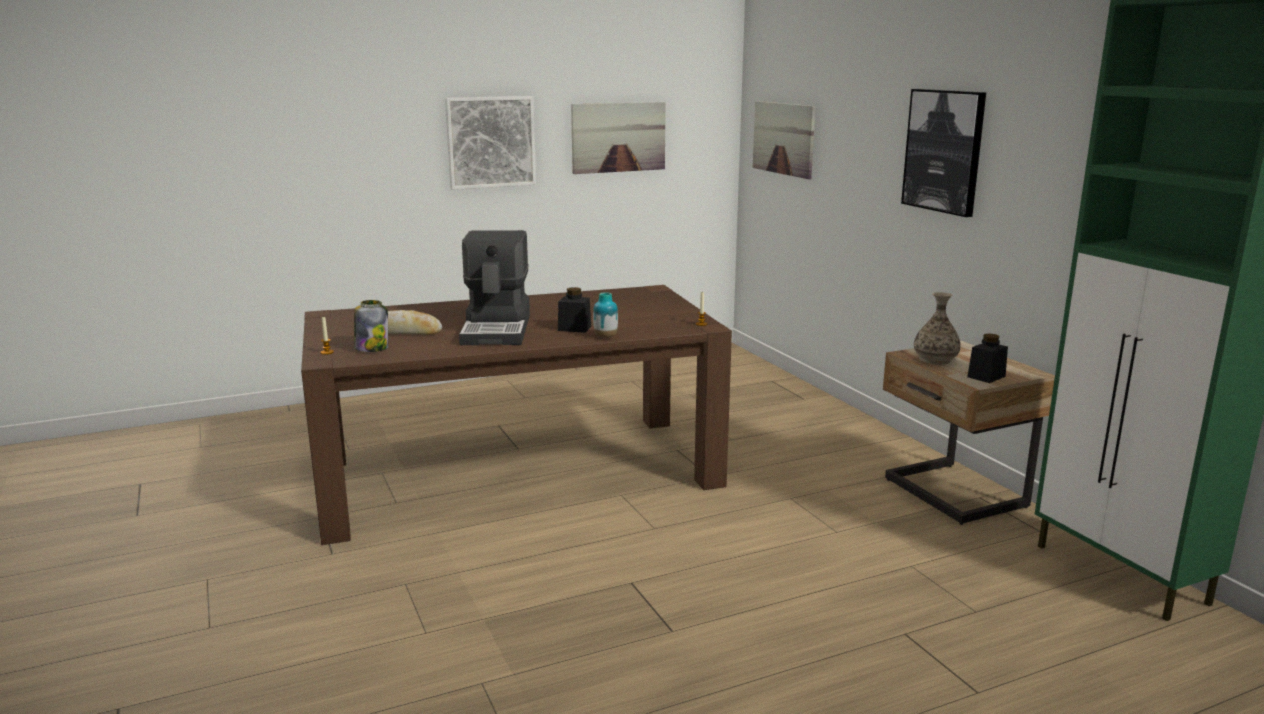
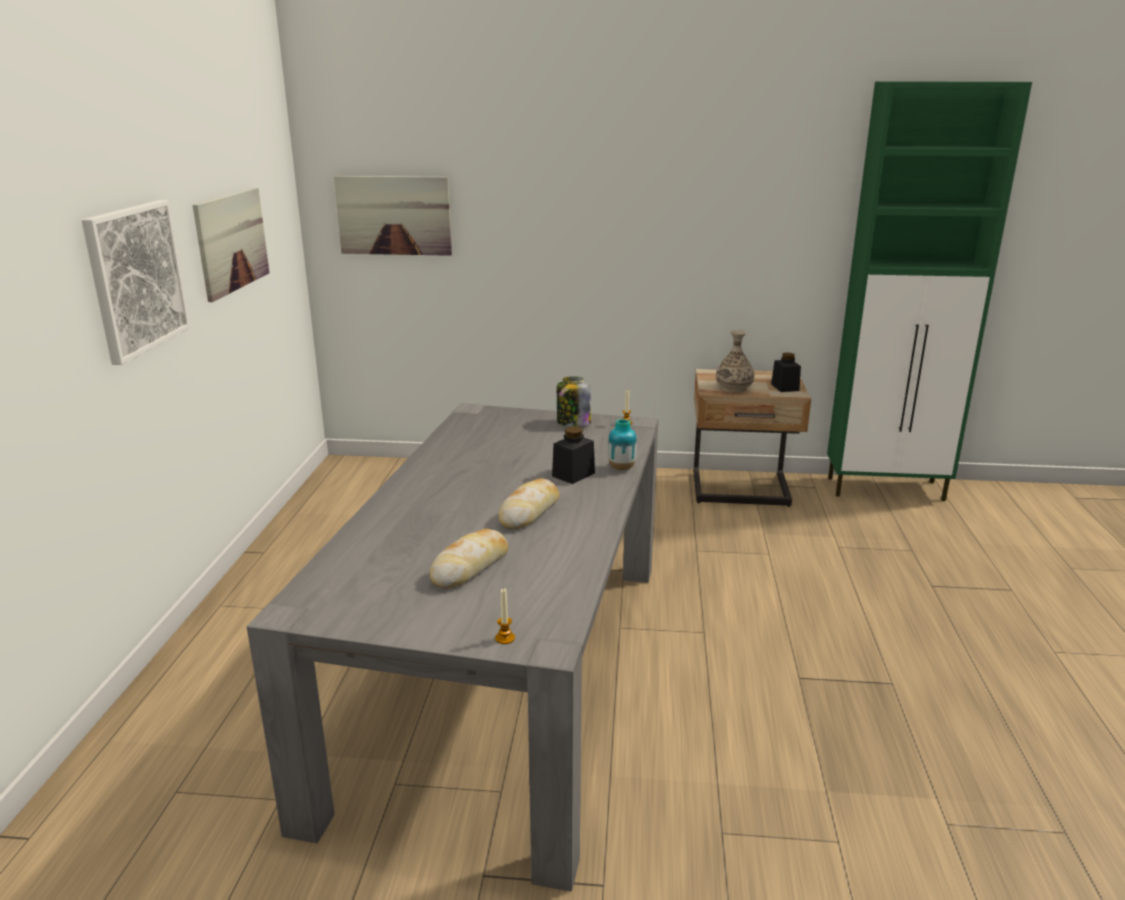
camera: 60 degrees left, 5 degrees up
(372, 348) = (521, 602): jar -> jar (573, 423)
(498, 329) = (529, 511): coffee machine -> bread
(517, 472) = (505, 675): brown dining table -> grey dining table
(944, 151) = (648, 209): picture -> none

